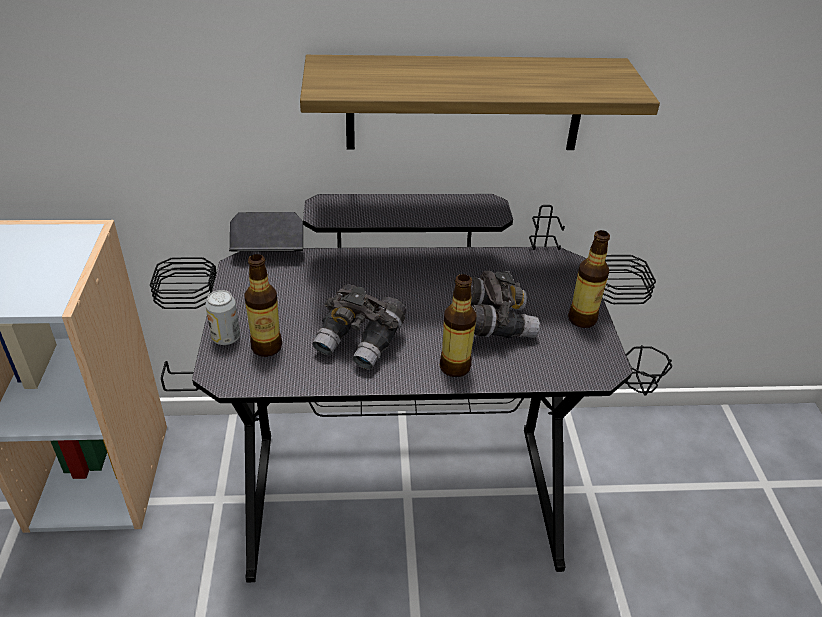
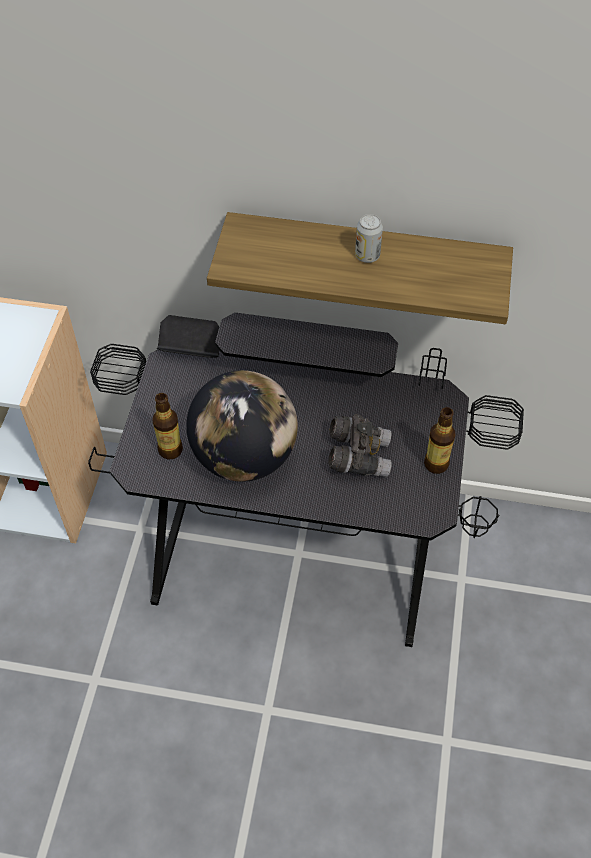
camera: 15 degrees right, 15 degrees up
(226, 338) = (141, 436): can -> can (367, 255)
(360, 341) = (244, 456): grey binoculars -> globe
(454, 367) = (312, 494): bottle -> none

